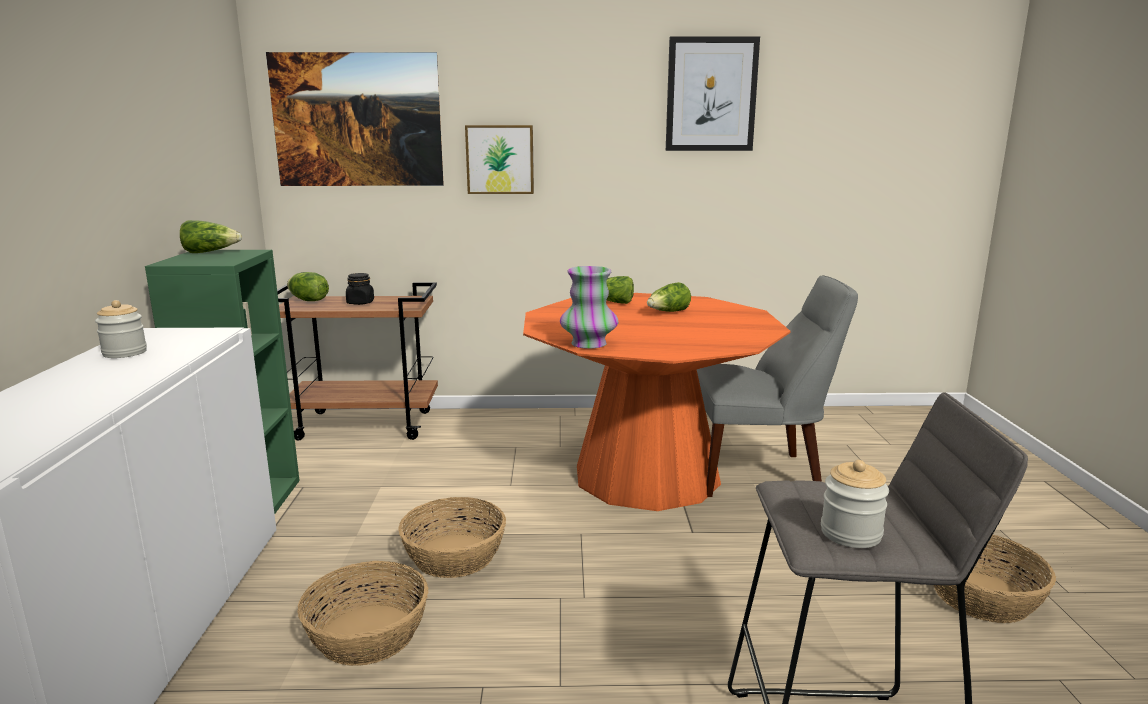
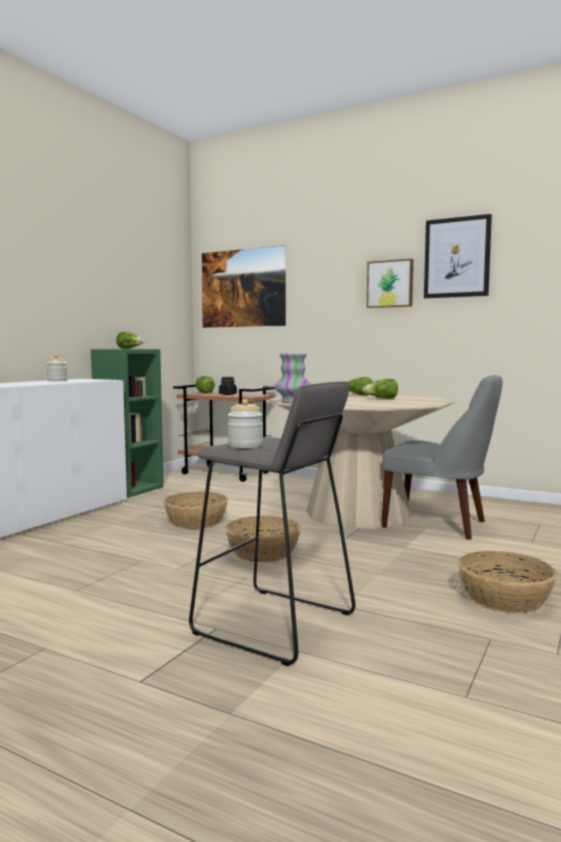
camera: 30 degrees right, 10 degrees down
(368, 634) = (118, 536): basket -> basket (263, 552)
(500, 159) = (318, 308): picture -> picture (390, 284)
(647, 475) = (358, 513): orange dining table -> beige dining table

